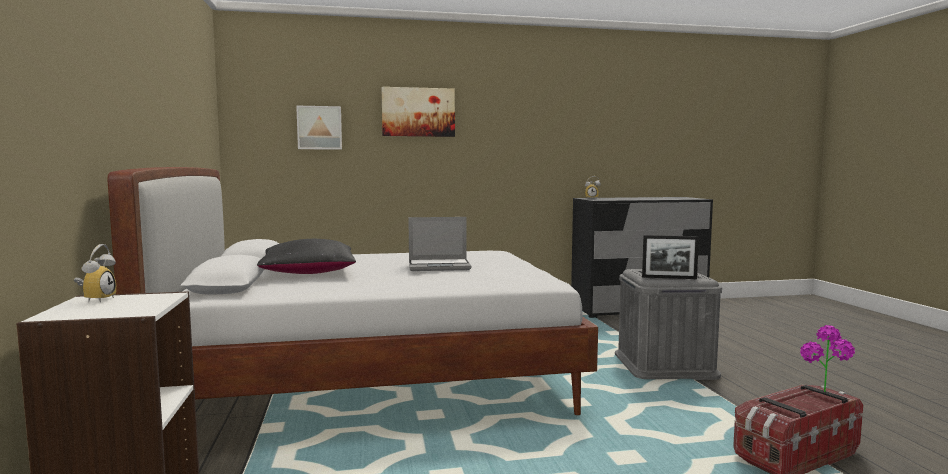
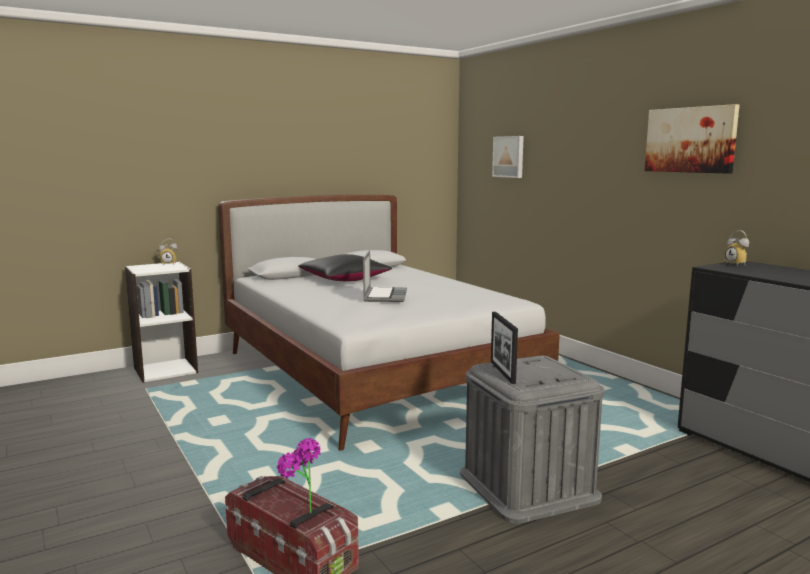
camera: 70 degrees right, 5 degrees up
(418, 112) = (579, 138): picture -> picture (690, 140)
(440, 266) = (384, 296): laptop -> laptop turned 150 degrees counterclockwise

